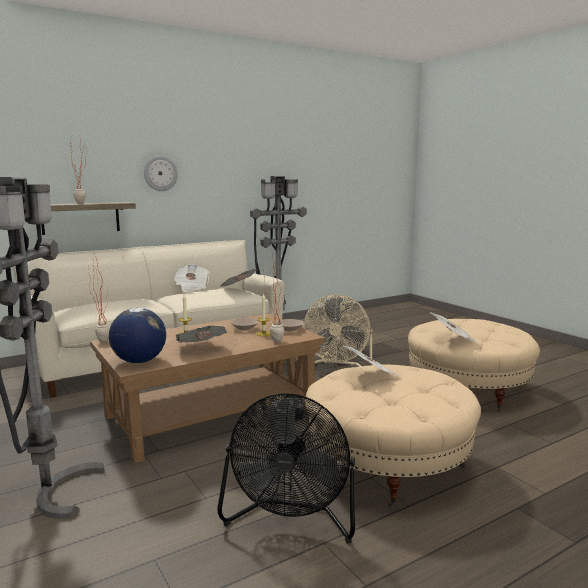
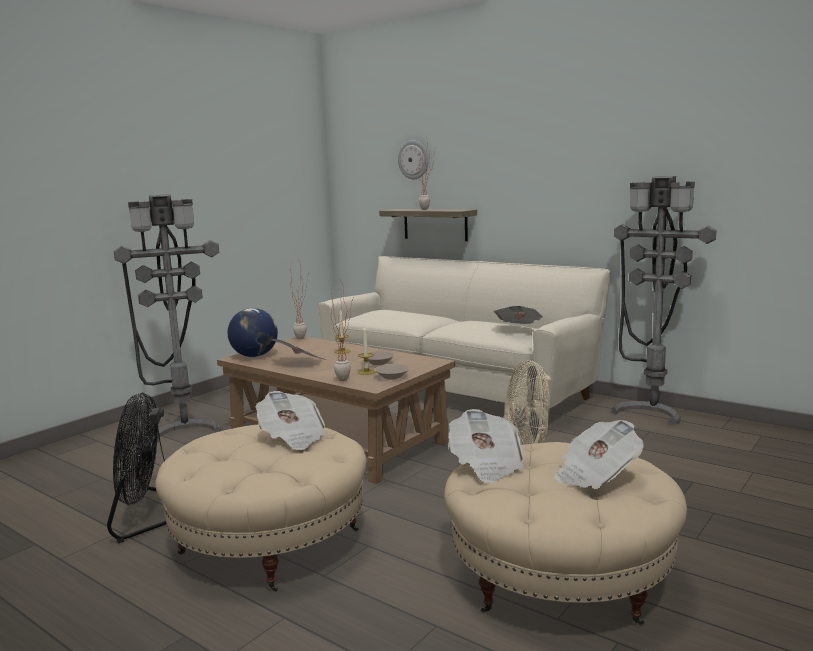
camera: 70 degrees right, 0 degrees up
(160, 173) = (511, 176): wall clock -> wall clock (413, 159)
(192, 288) = (492, 318): newspaper -> newspaper (595, 475)

